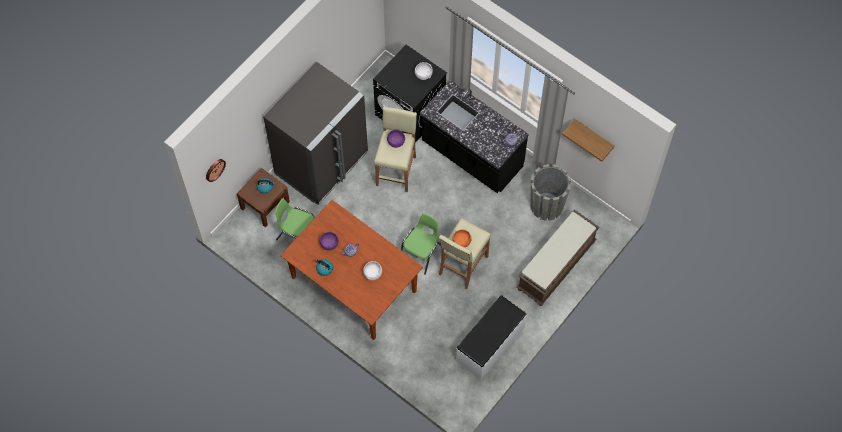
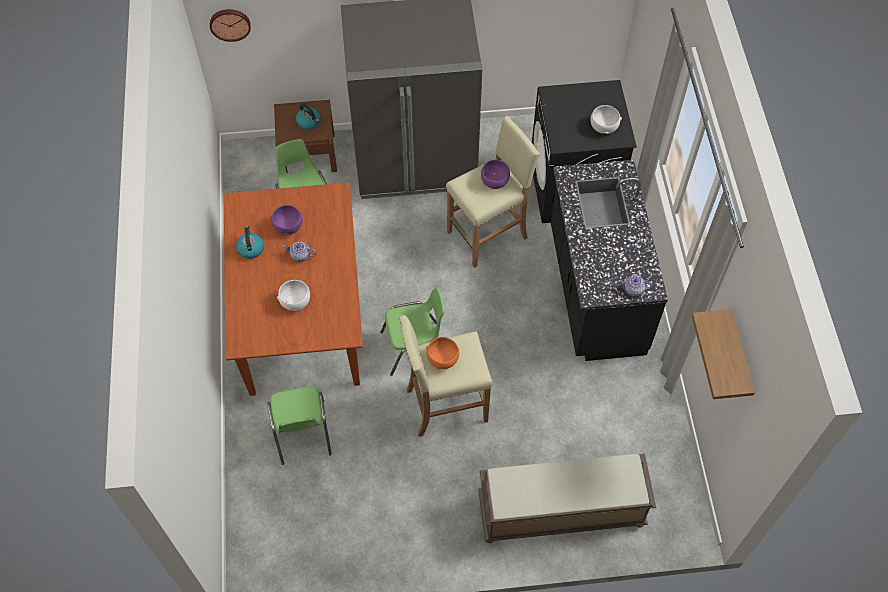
camera: 45 degrees right, 5 degrees down
(415, 334) = (302, 433): none -> green chair
(490, 344) = (373, 531): white bench -> none
(546, 206) = (627, 427): grey planter -> none

